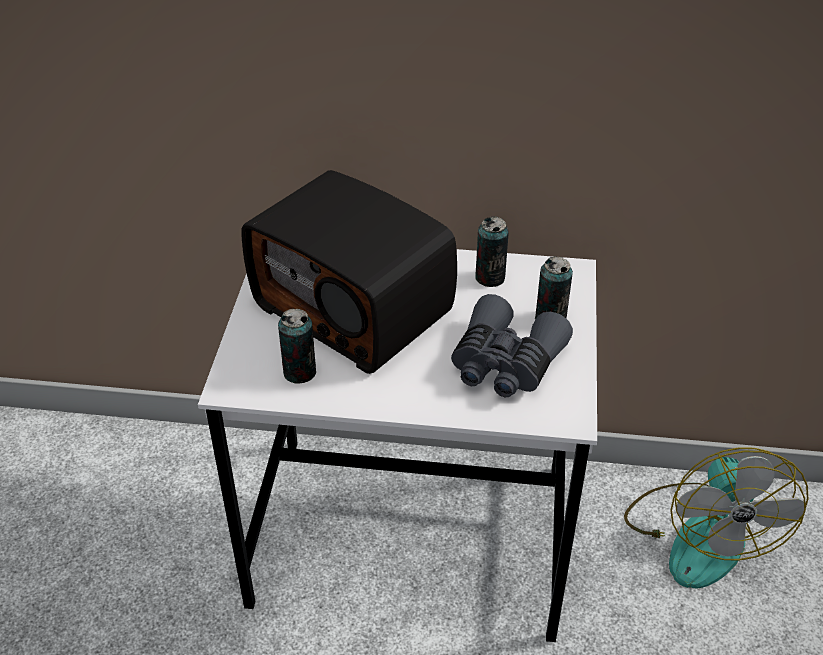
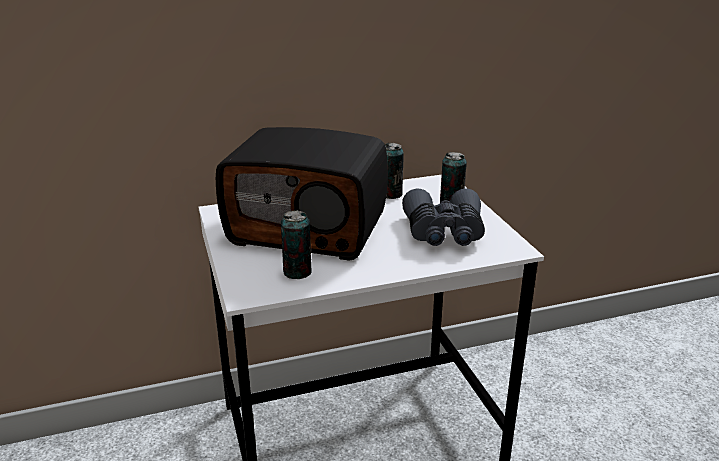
camera: 25 degrees left, 15 degrees down
(700, 534) = (550, 371): fan -> none

